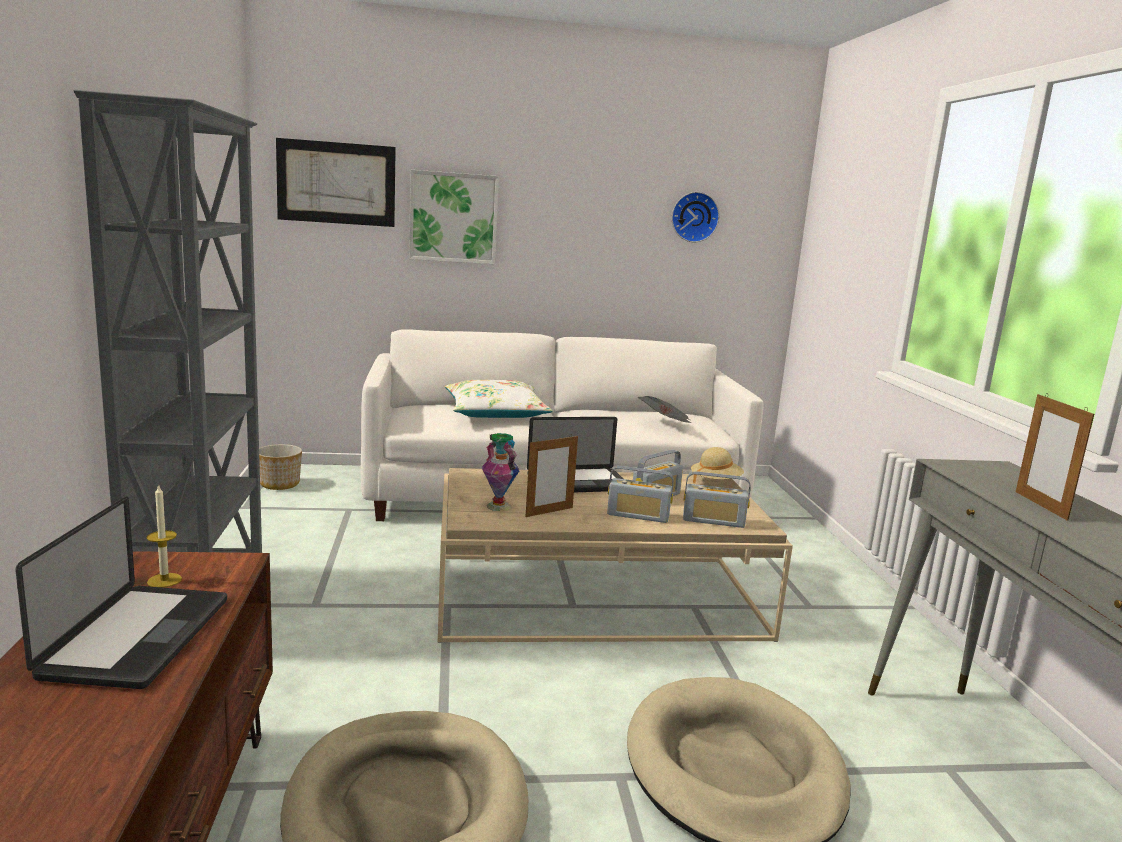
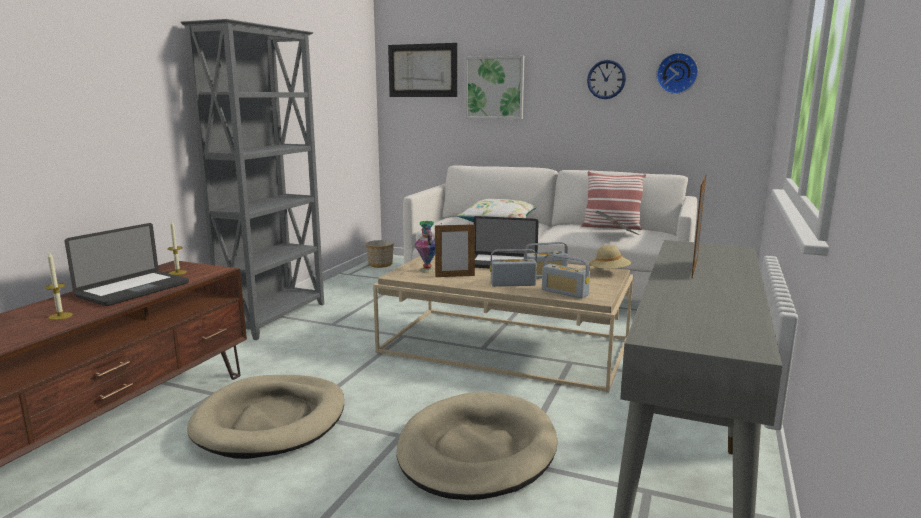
camera: 30 degrees right, 0 degrees up
(75, 738) = (60, 316): none -> candle
(609, 218) = (606, 79): none -> wall clock
(638, 516) = (513, 284): radio -> radio turned 135 degrees clockwise
(639, 412) = (611, 227): none -> pillow

